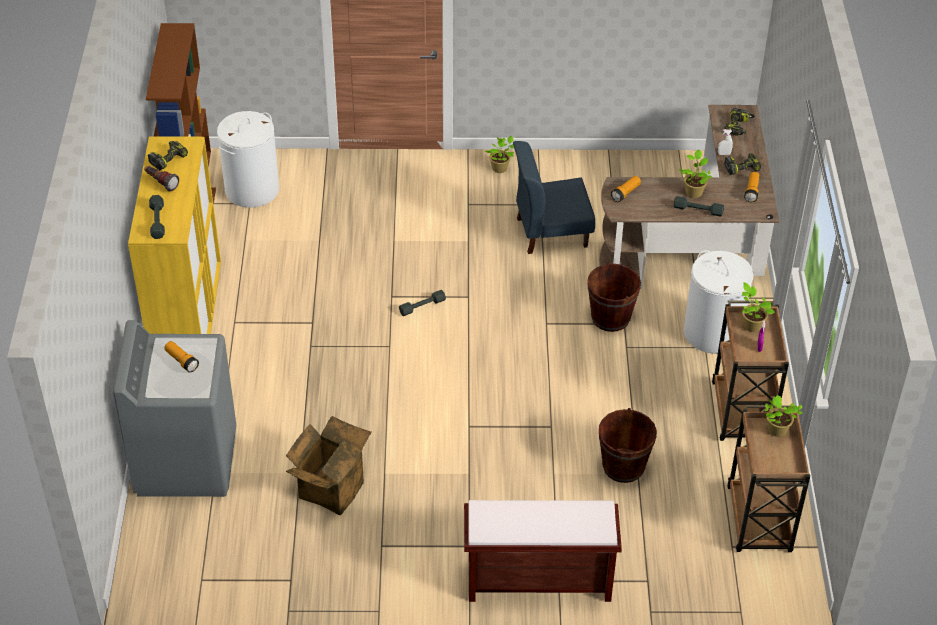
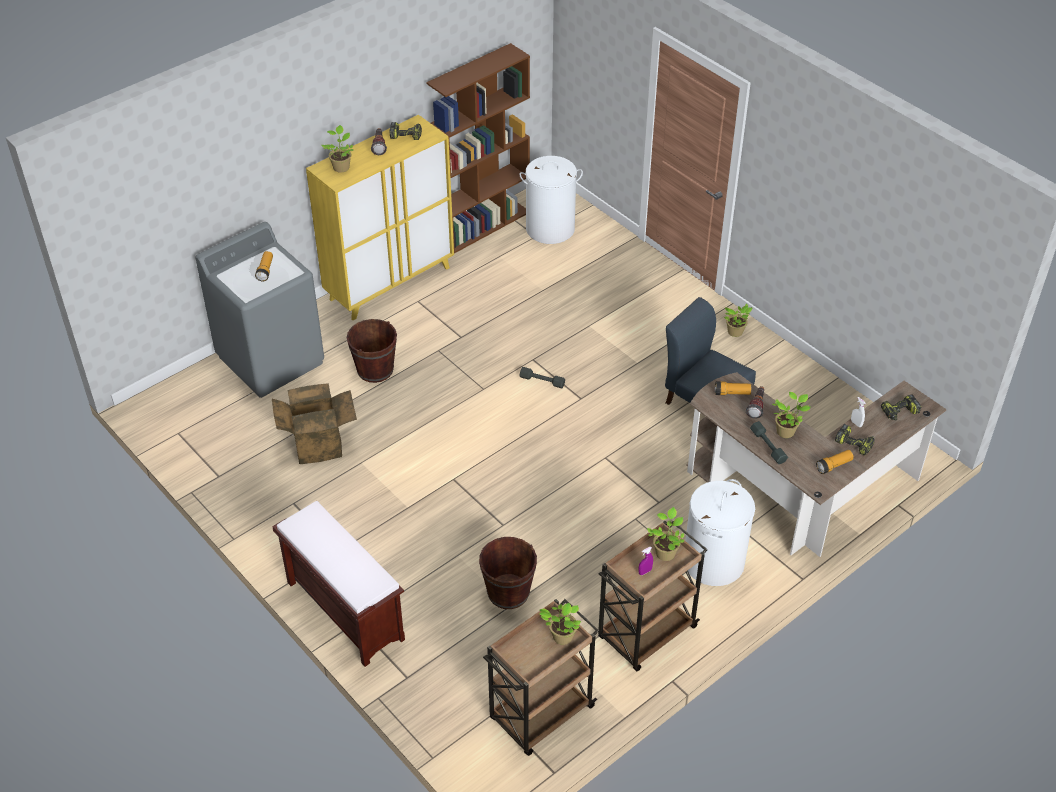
camera: 50 degrees right, 0 degrees up
(157, 221) = (341, 167): grey dumbbell -> potted plant
(610, 318) = (655, 490): brown bucket -> brown bucket (375, 370)
(653, 190) = (756, 406): none -> flashlight

